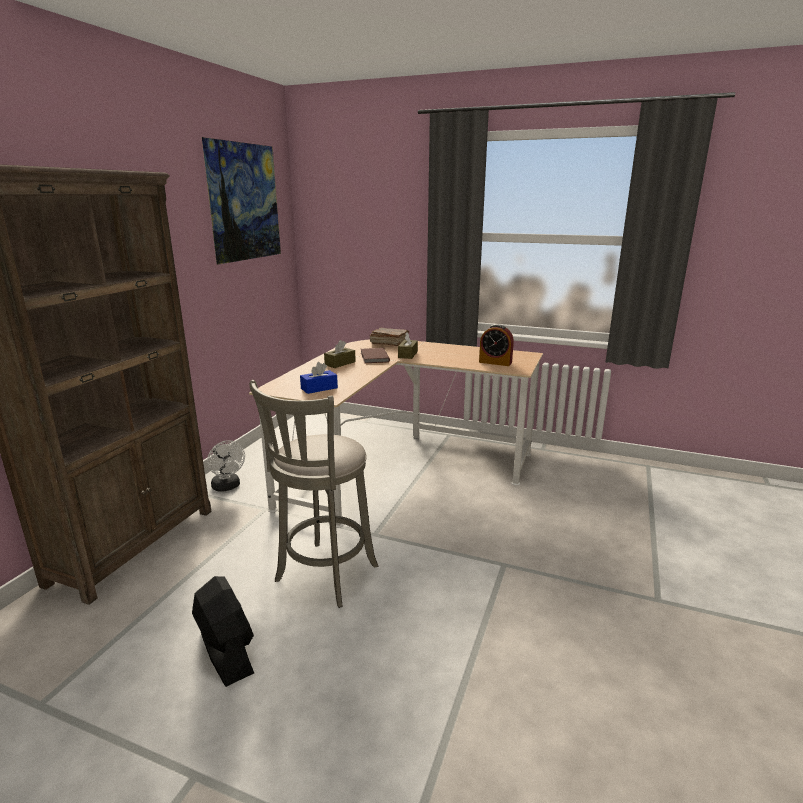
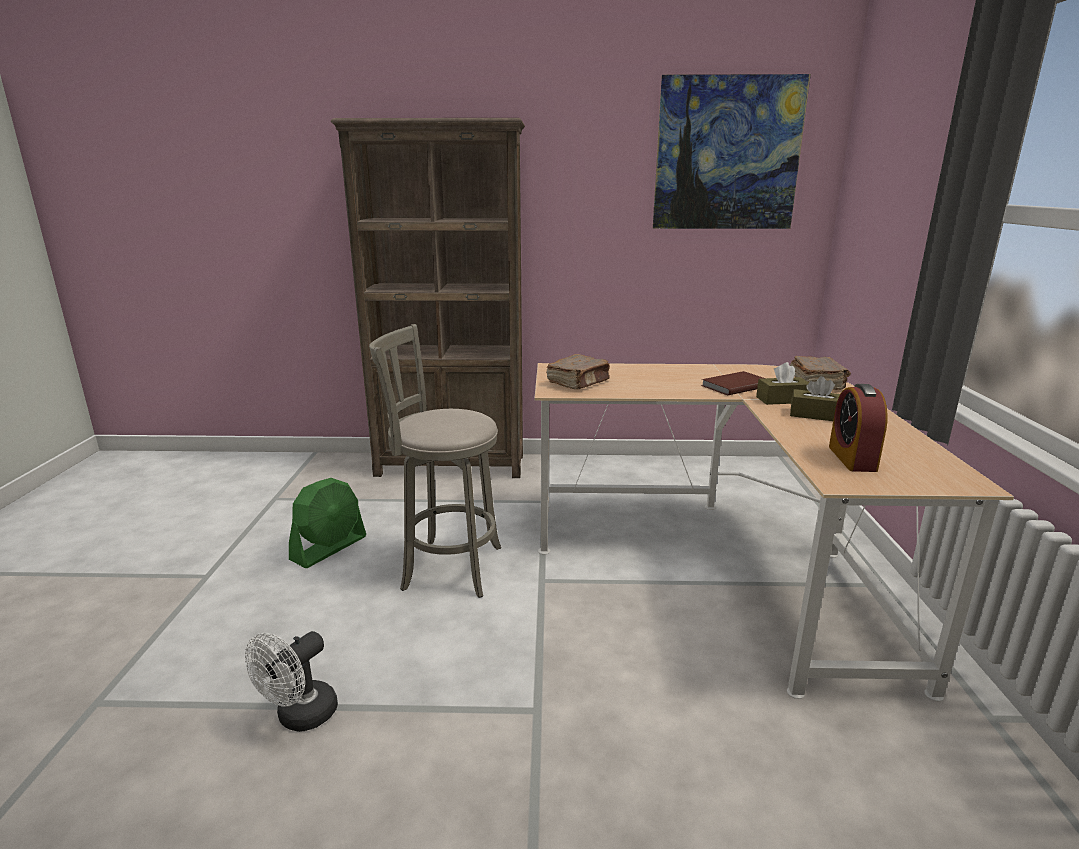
camera: 70 degrees right, 0 degrees up
(226, 652) = (329, 548): black fan -> green fan
(227, 487) = (568, 471): white fan -> white fan (300, 717)
(319, 388) = (579, 382): blue tissue box -> brown book
(340, 363) = (681, 376): brown tissue box -> brown tissue box (815, 415)

